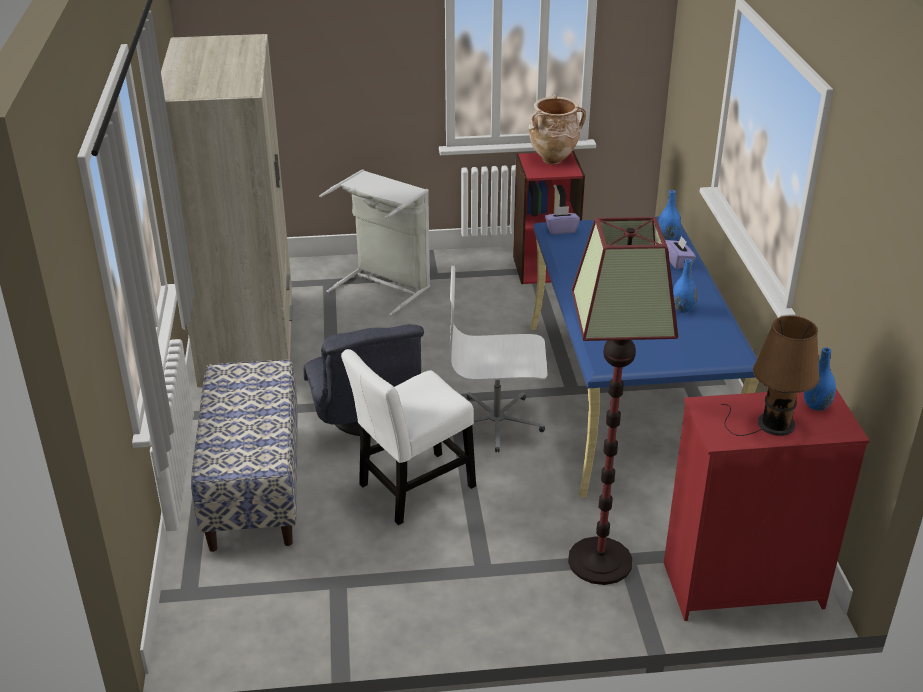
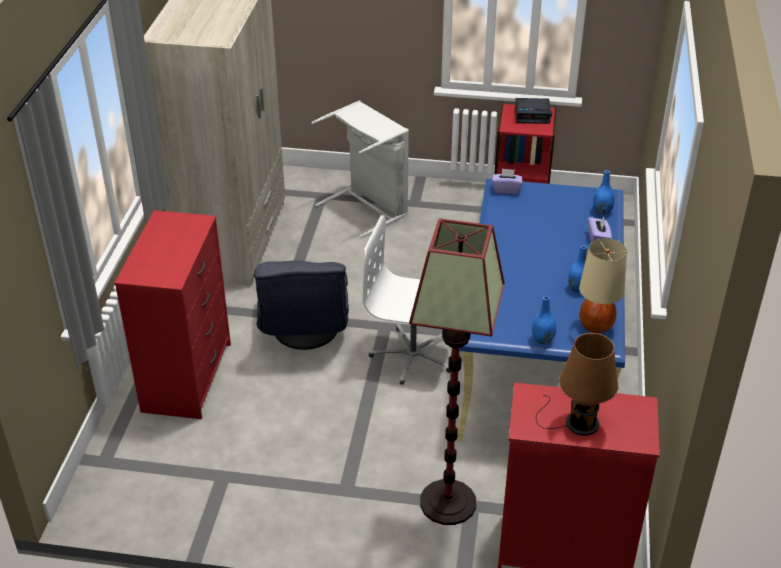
camera: 15 degrees right, 5 degrees up
(253, 486) = (188, 377): bench -> red dresser
(412, 489) = (316, 404): white chair -> none
(553, 159) = (532, 115): beige vase -> alarm clock
(719, 340) = (596, 326): none -> beige table lamp
(816, 406) = (628, 412): blue vase -> blue vase (542, 340)

